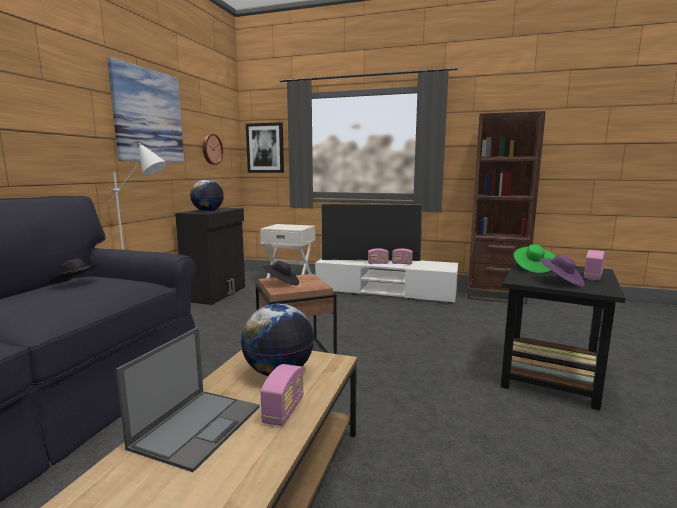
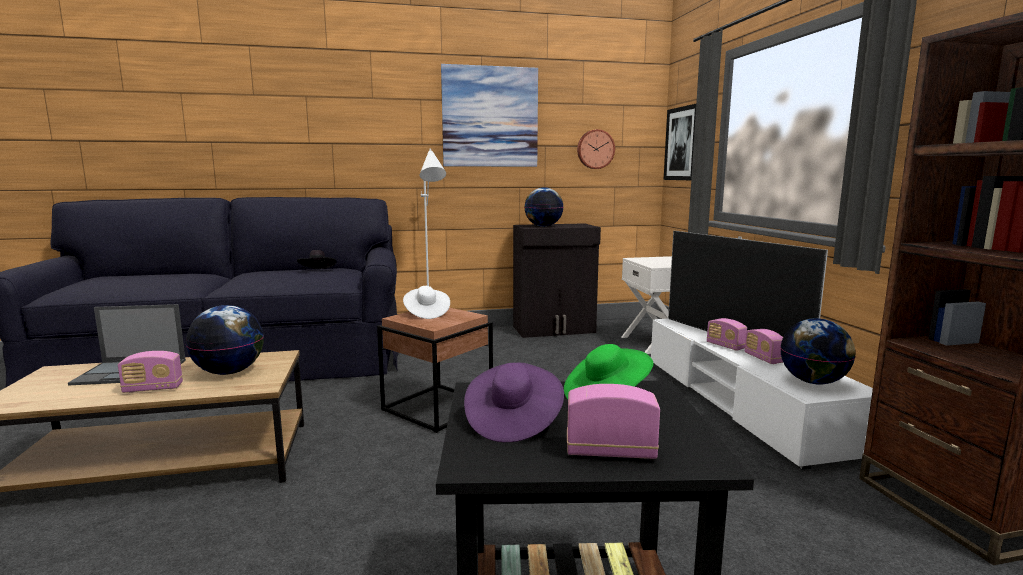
camera: 60 degrees right, 0 degrees up
(281, 283) = (426, 313): black hat -> white hat
(436, 265) = (813, 382): none -> globe

